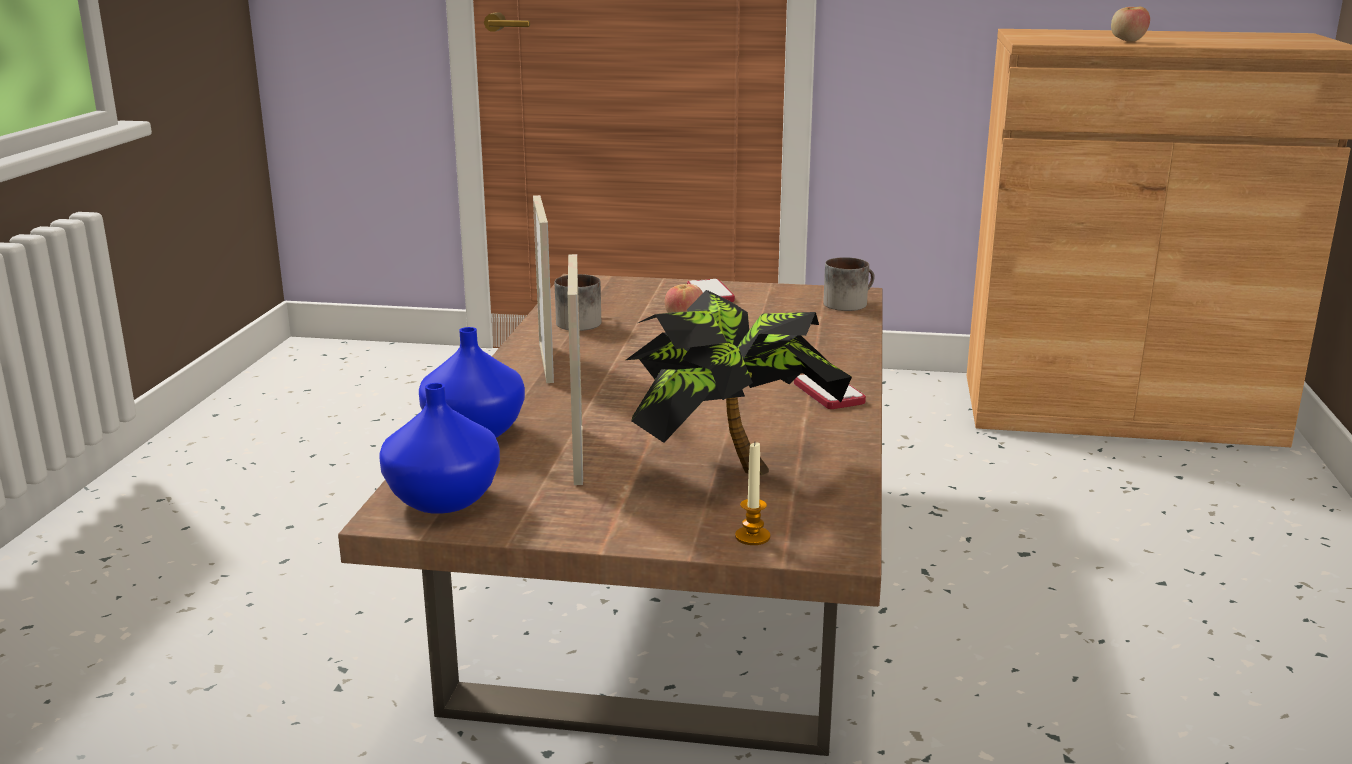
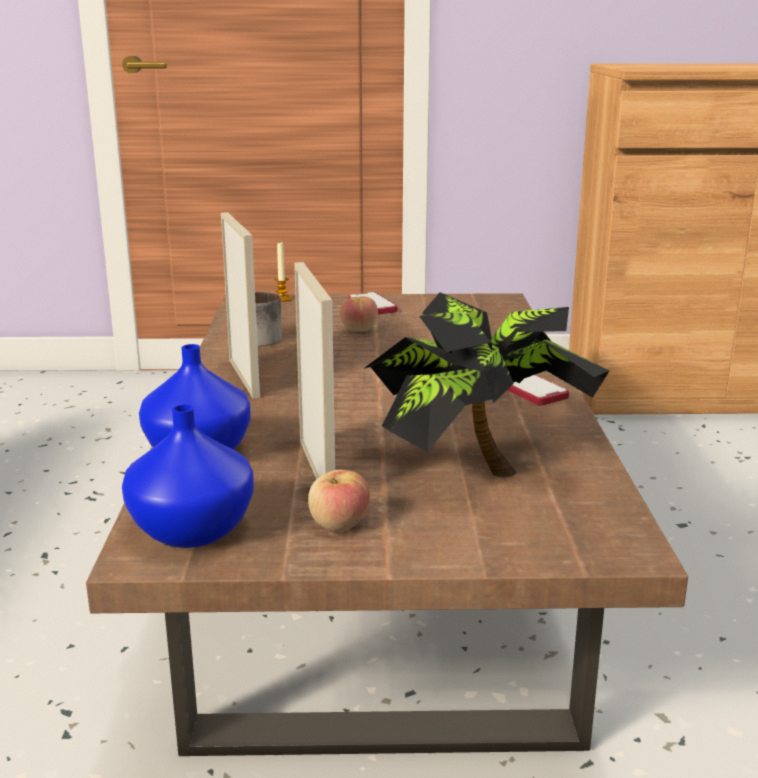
camera: 10 degrees left, 0 degrees up
(752, 537) = (537, 544): candle -> candle (282, 299)
(848, 303) = (501, 307): mug -> none
(1128, 41) = (716, 67): apple -> apple (338, 525)

